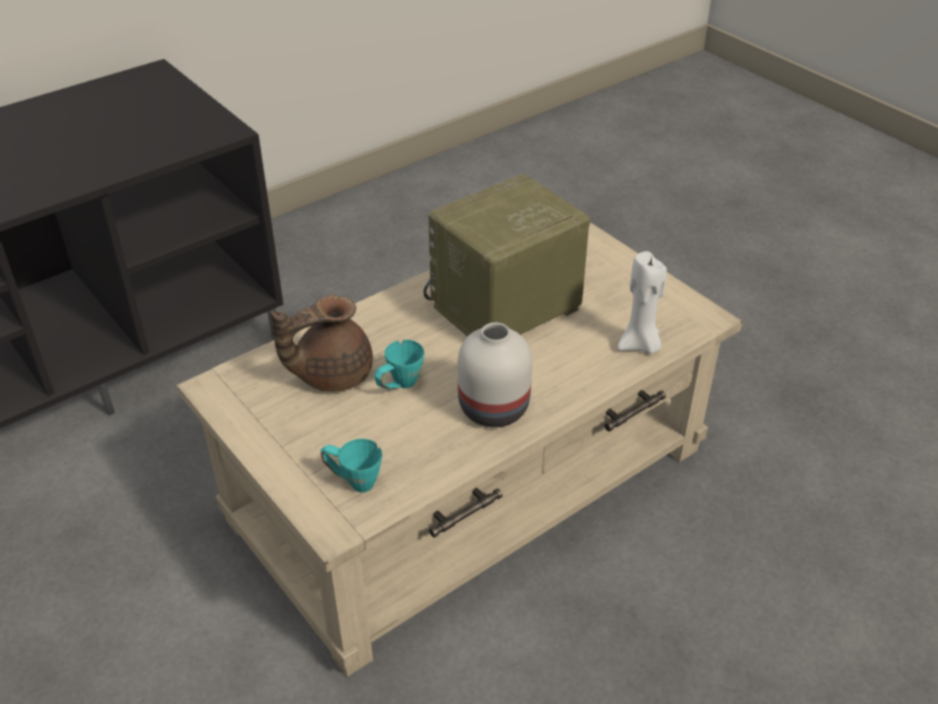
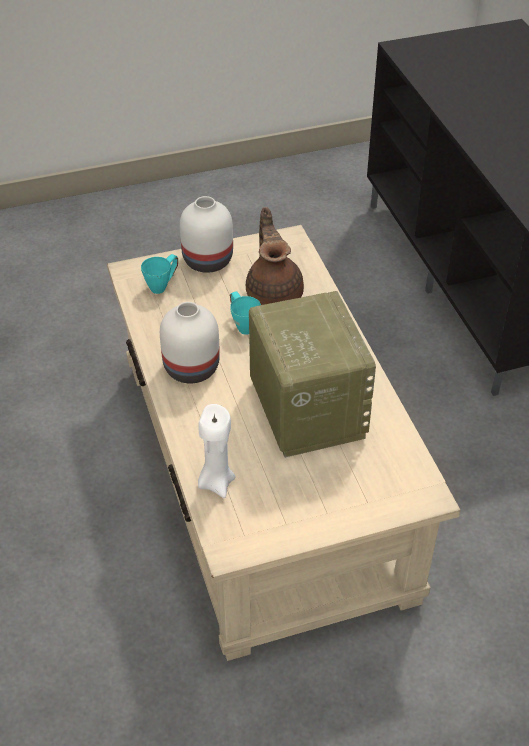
camera: 110 degrees right, 5 degrees up
(283, 453) = (206, 260): none -> white vase

